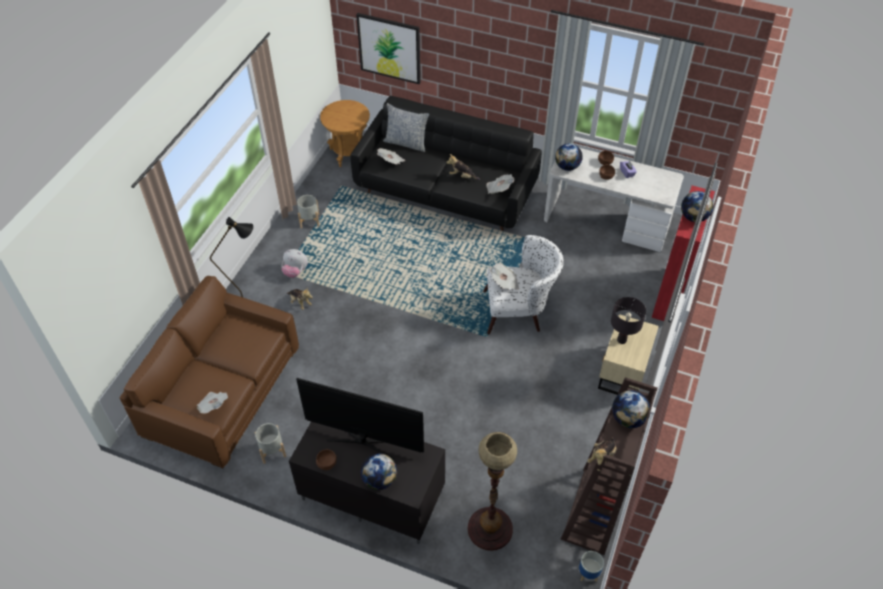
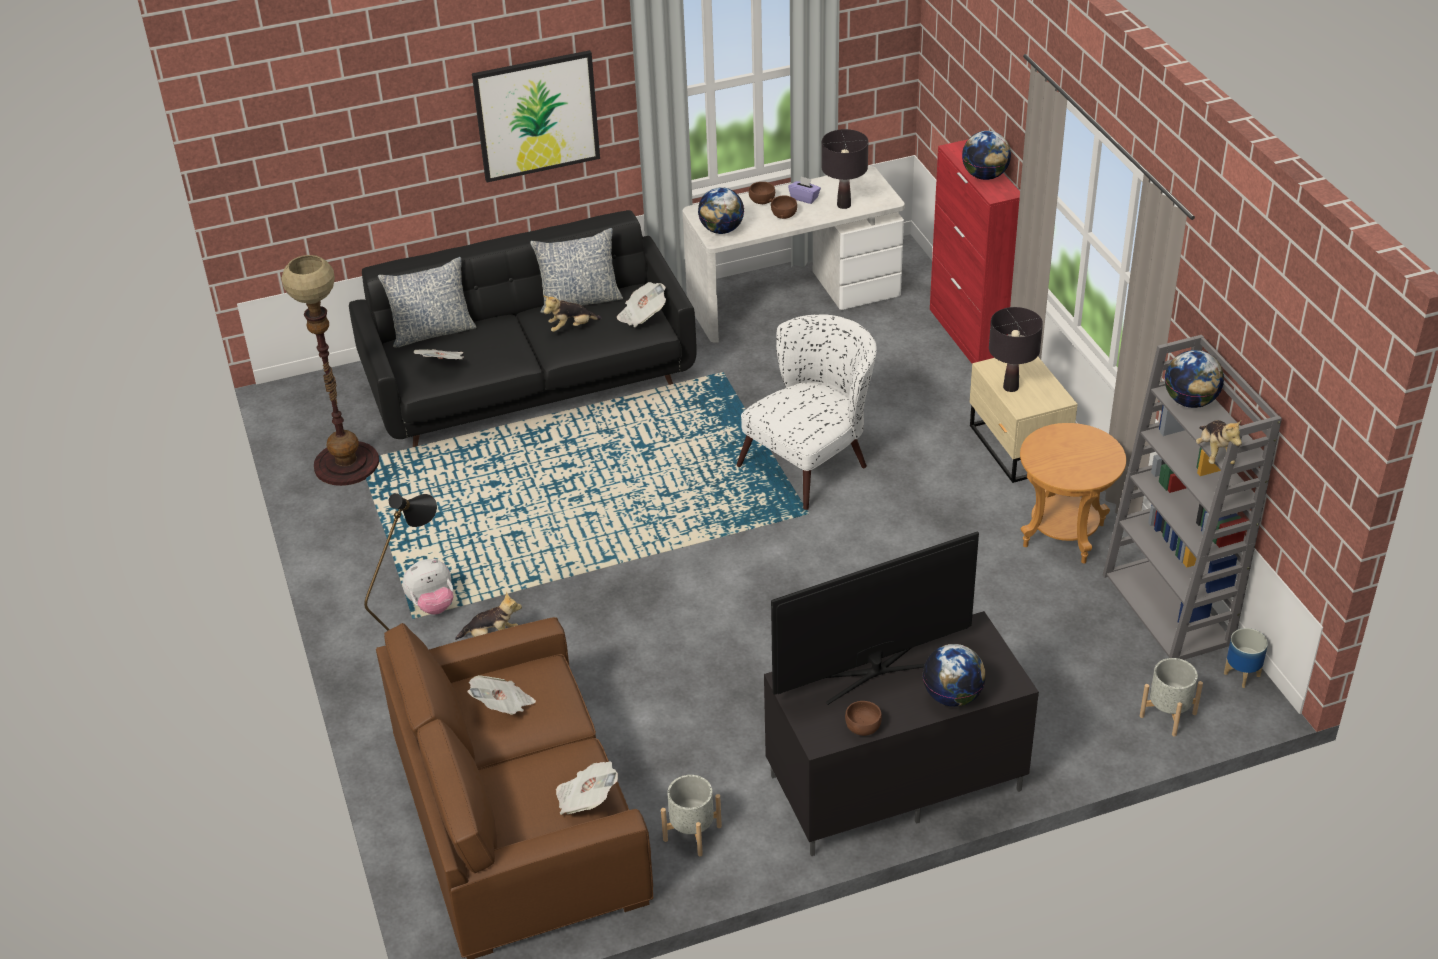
camera: 40 degrees left, 10 degrees down
(309, 220) = (368, 531): grey planter -> grey planter (1167, 714)
(349, 153) = (317, 415): brown side table -> brown side table (1063, 535)
(389, 48) = (332, 185): picture -> picture (536, 115)
(482, 164) = (580, 300): none -> pillow
(489, 529) = (1081, 712): floor lamp -> floor lamp (346, 464)
(504, 282) = (792, 412): newspaper -> newspaper (503, 706)
(594, 511) = (1169, 609): brown bookcase -> grey bookcase
(641, 188) = (844, 205): none -> black table lamp

